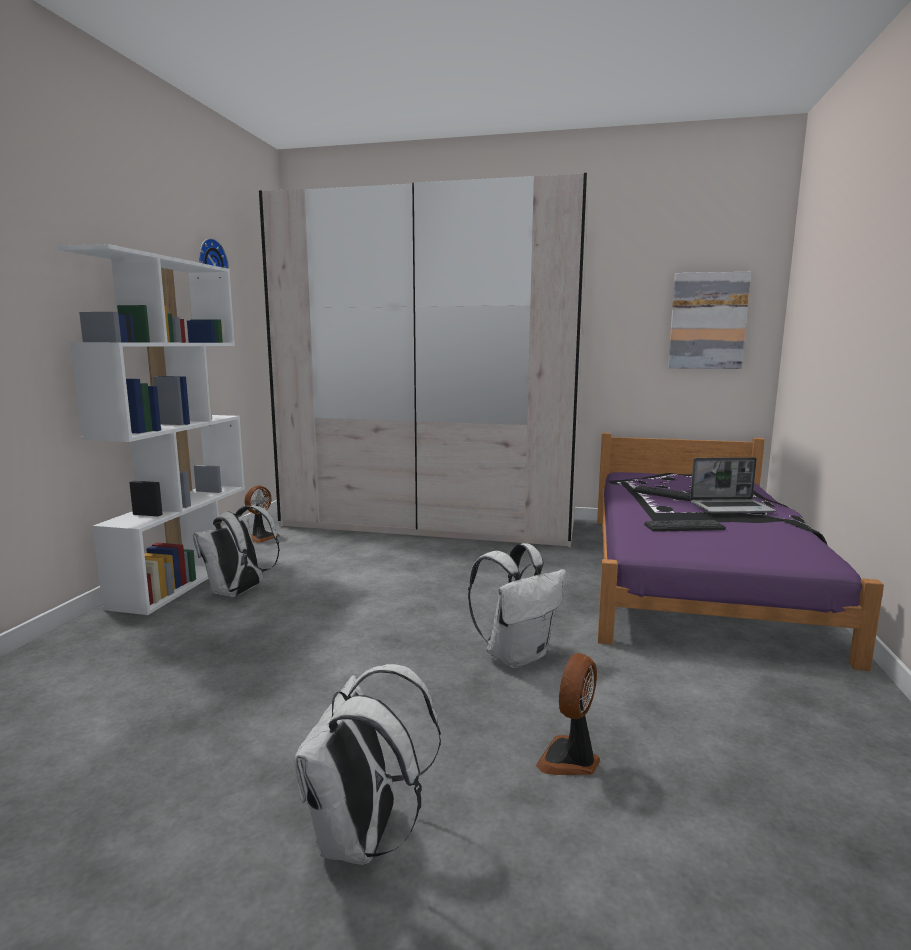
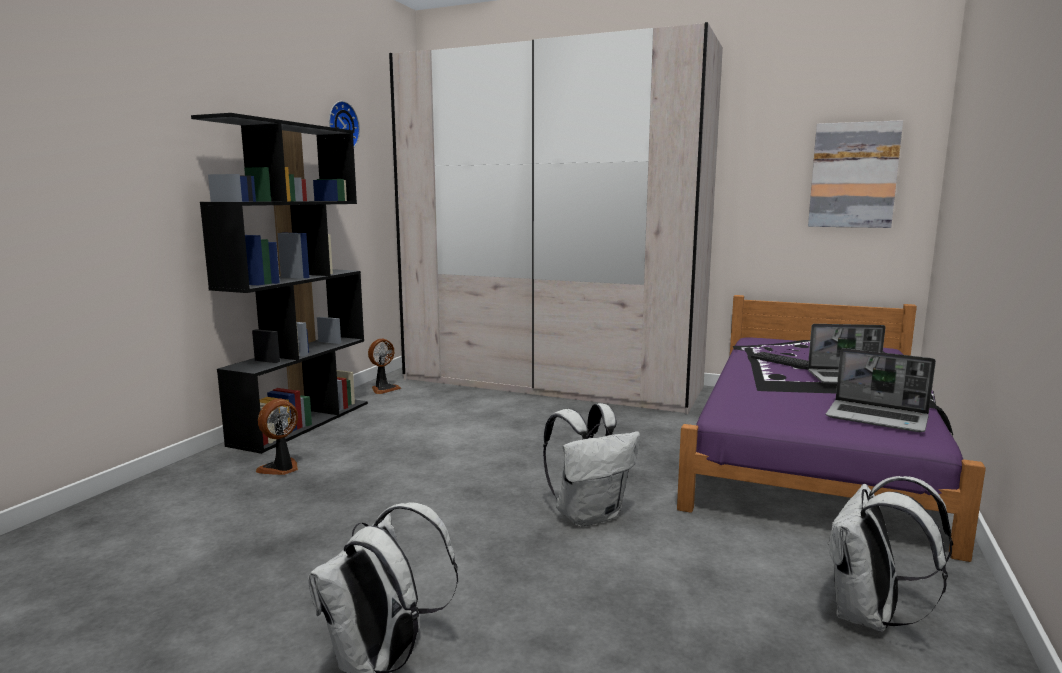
camera: 10 degrees right, 0 degrees up
(184, 578) = (302, 422): white bookcase -> black bookcase
(238, 593) = (346, 439): white backpack -> white backpack (870, 617)
(570, 760) = (603, 615): fan -> fan (281, 469)
(684, 527) = (787, 396): keyboard -> none
(774, 544) = (878, 418): none -> laptop

